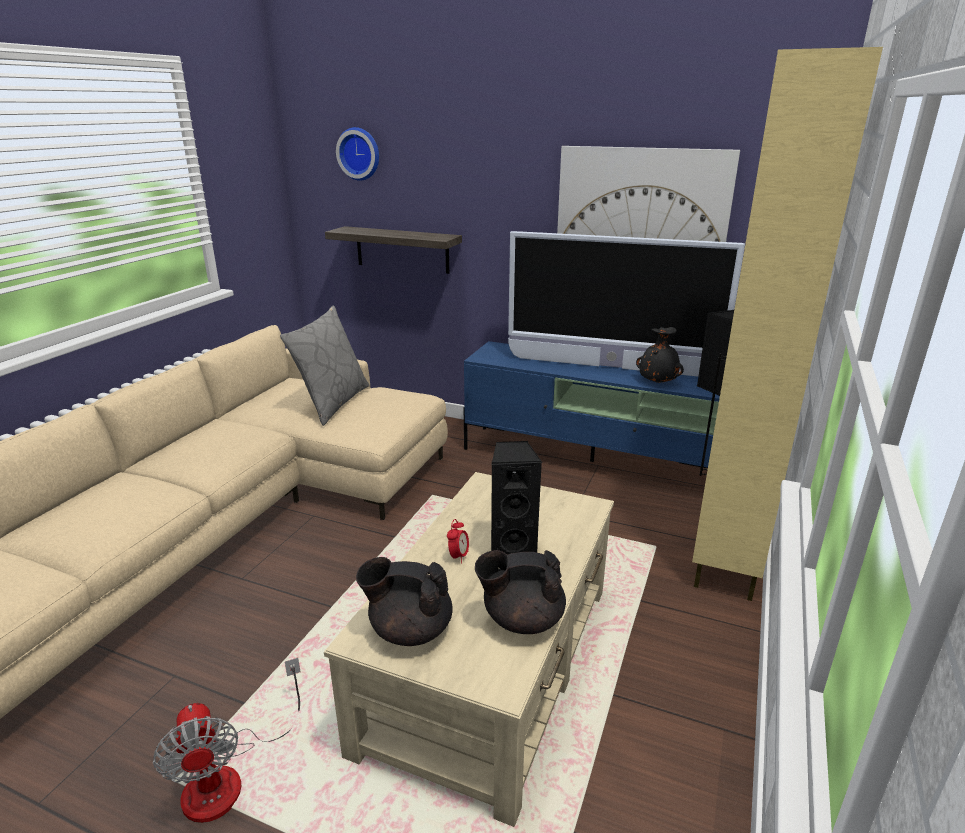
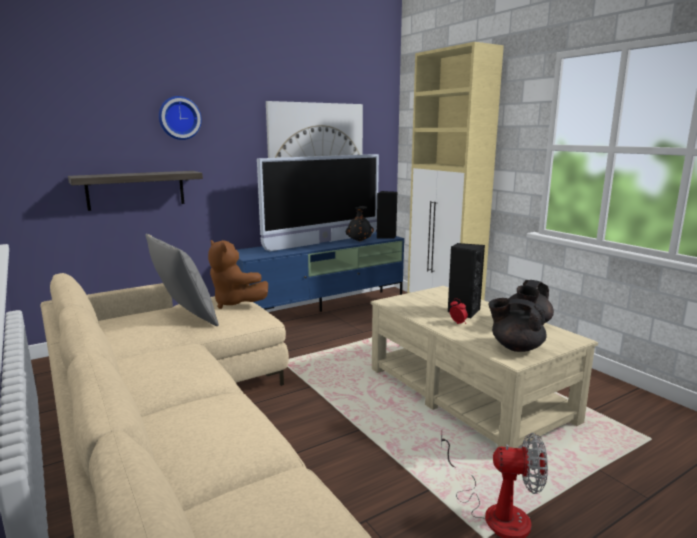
camera: 55 degrees left, 10 degrees down
(360, 154) = (84, 107): wall clock -> wall clock (179, 118)
(392, 408) = (235, 303): none -> brown plush toy
(409, 630) = (515, 347): black teapot -> black teapot turned 75 degrees clockwise

